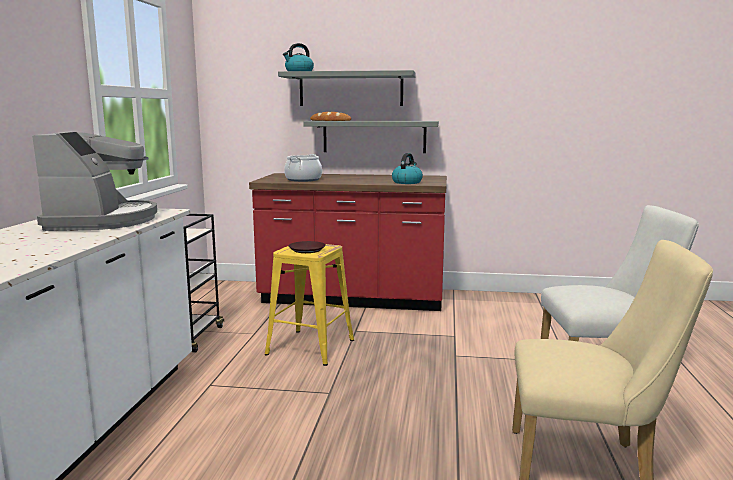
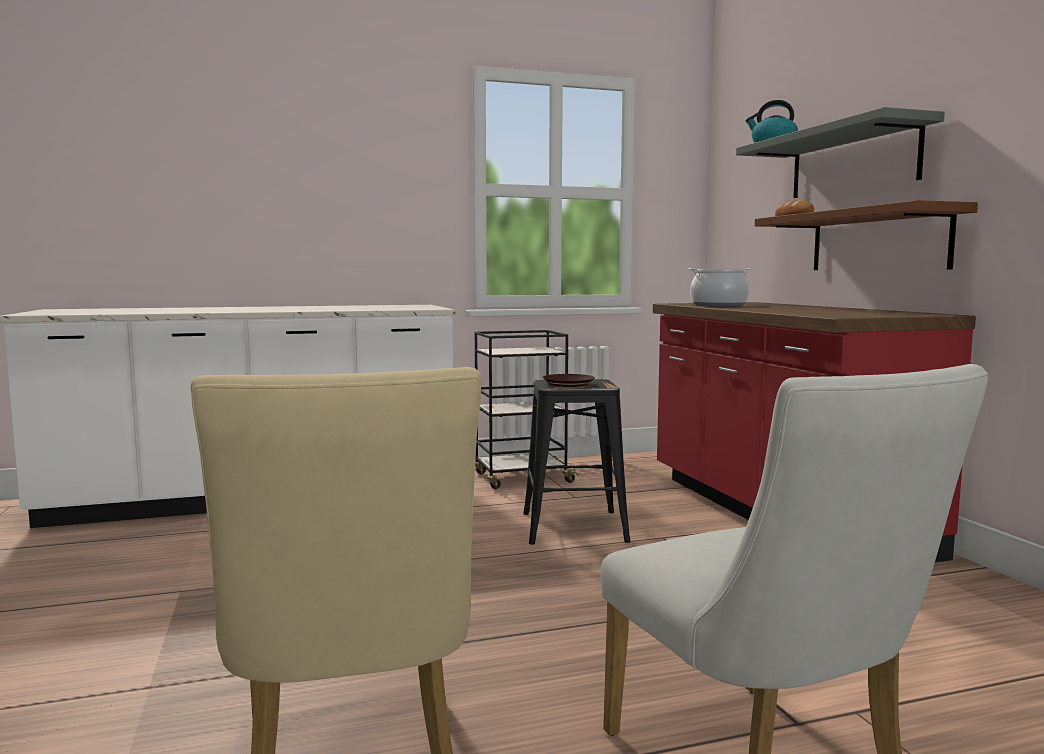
camera: 65 degrees right, 5 degrees down
(103, 221) = (365, 307): coffee machine -> none
(309, 347) = (573, 526): yellow stool -> black stool
(374, 136) = (877, 241): grey shelf -> brown shelf
(407, 182) = (814, 313): kettle -> none

